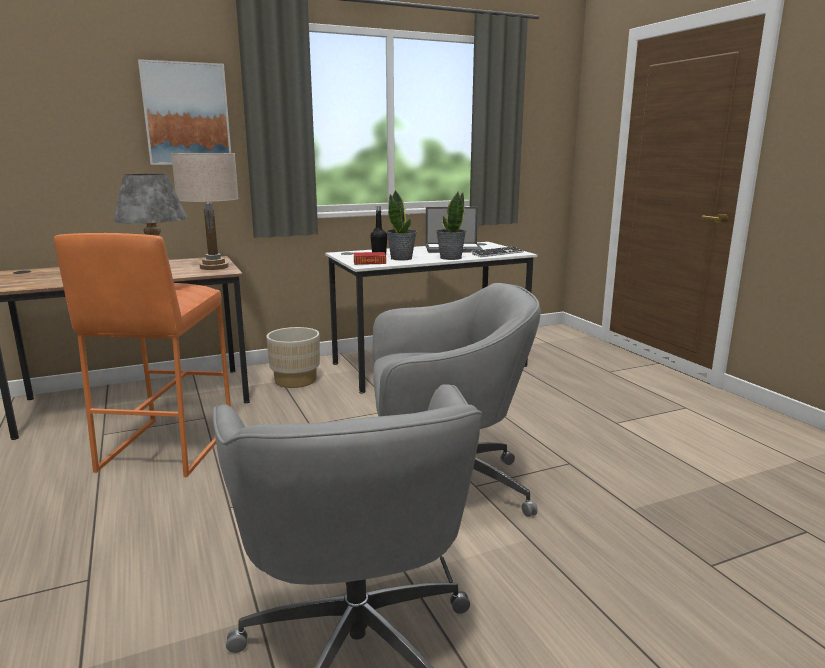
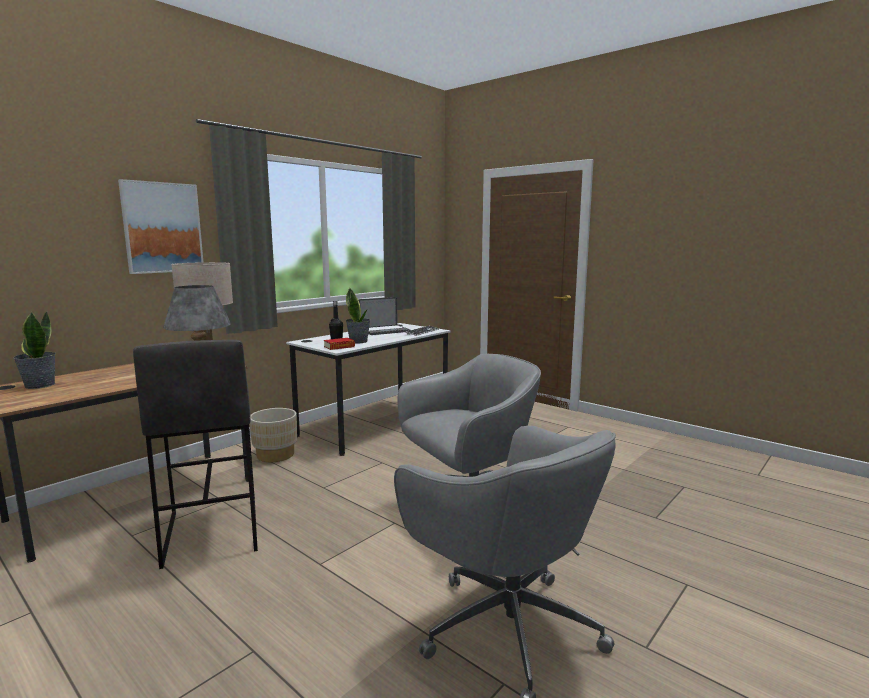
camera: 25 degrees left, 5 degrees down
(166, 447) = (211, 532): orange stool -> grey stool
(450, 258) = (394, 338): potted plant -> potted plant (39, 385)

